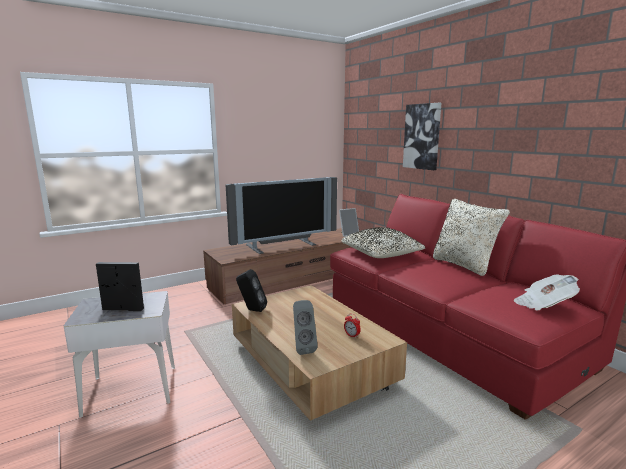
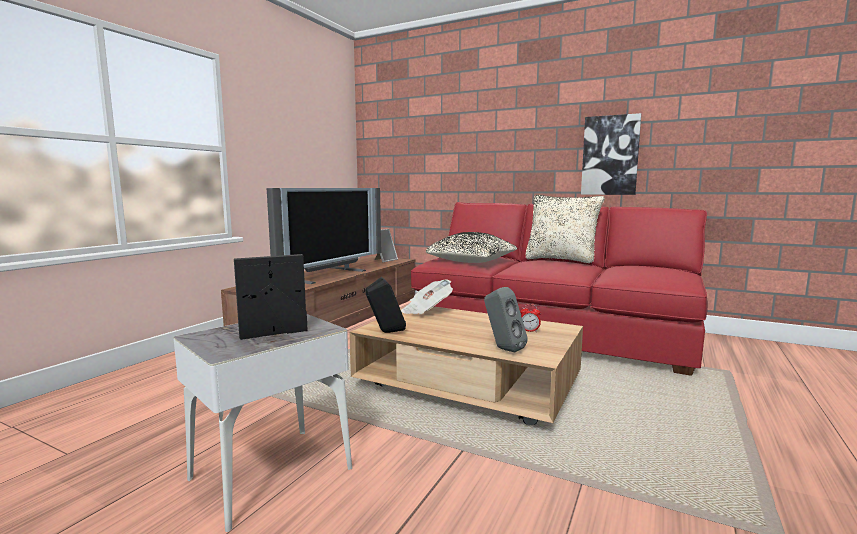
camera: 30 degrees left, 5 degrees down
(422, 136) = (471, 140): picture -> picture (610, 155)
(543, 305) = (669, 271): newspaper -> newspaper (426, 310)

